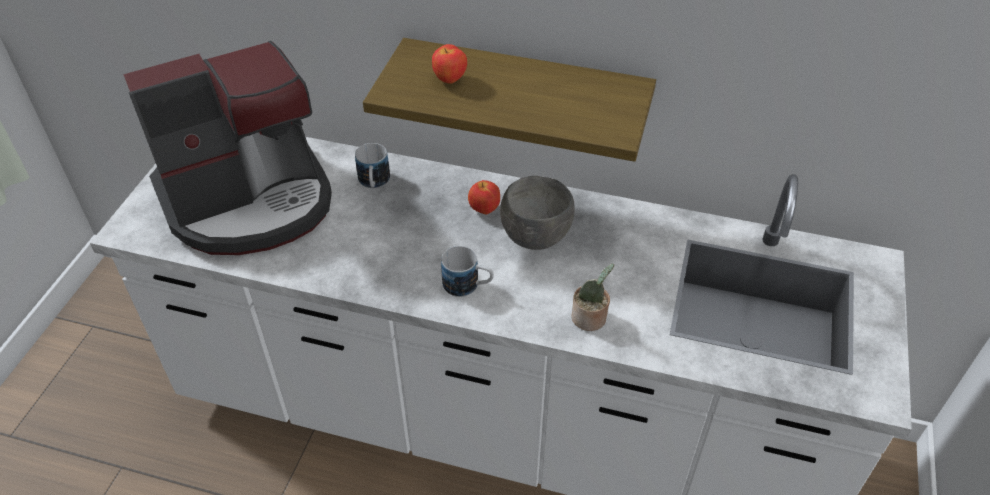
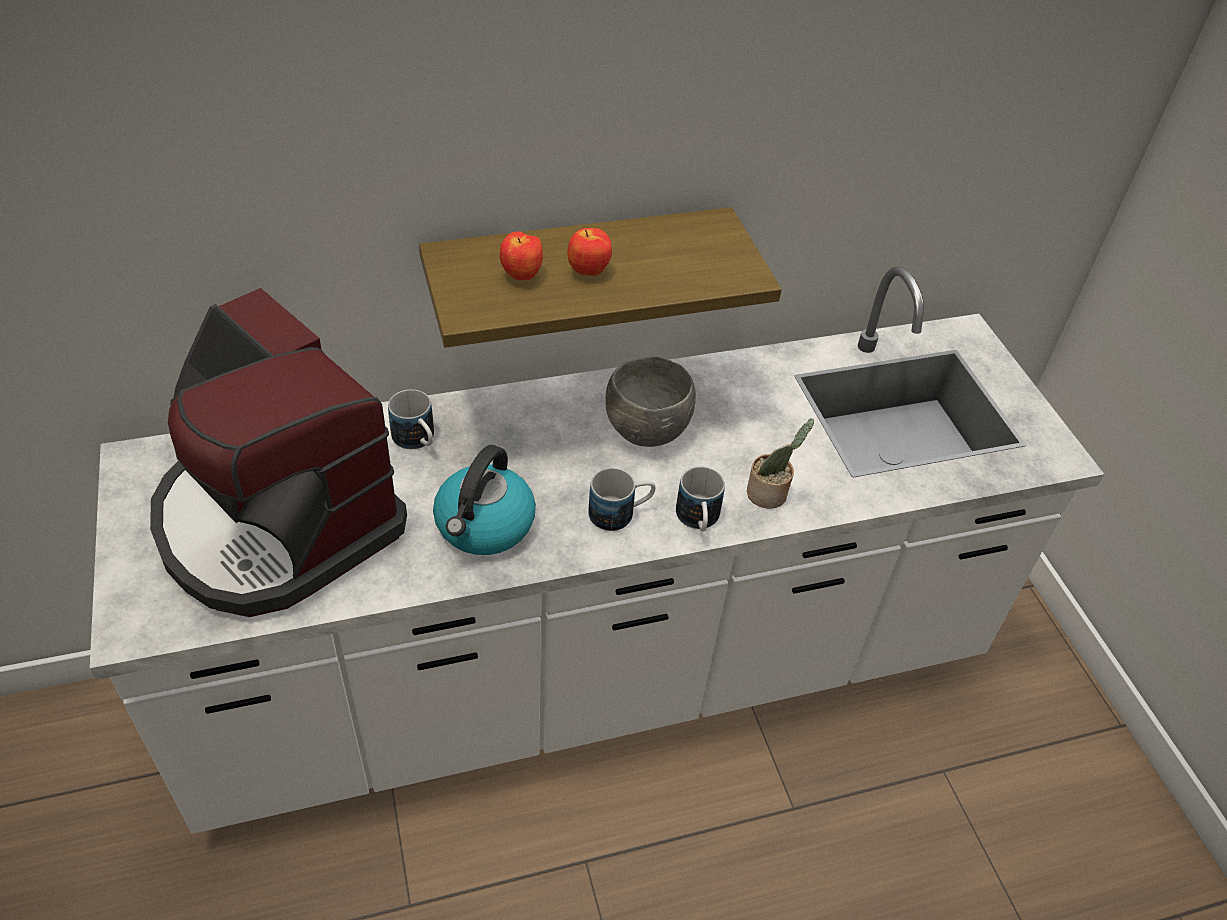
camera: 35 degrees left, 0 degrees up
(249, 200) = (275, 522): coffee machine -> coffee machine turned 105 degrees clockwise
(370, 255) = (484, 526): none -> kettle
(484, 210) = (569, 423): apple -> apple (588, 272)
(519, 315) = (698, 521): none -> mug

